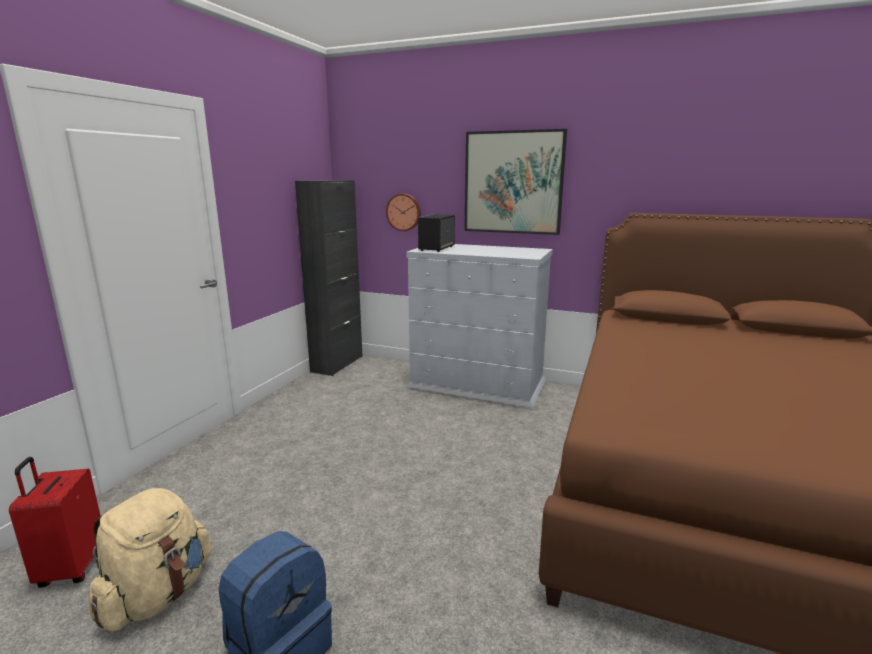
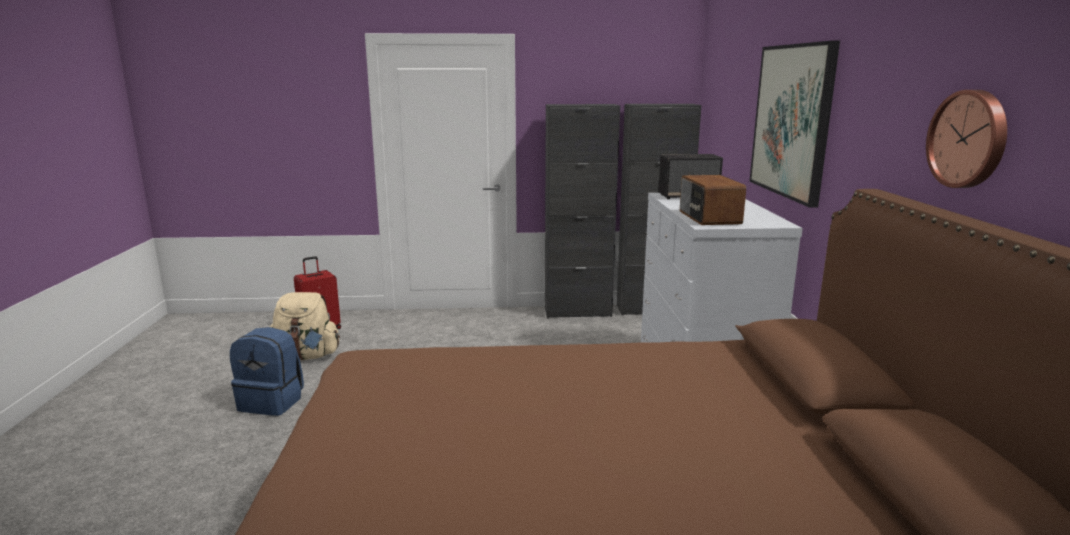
camera: 65 degrees right, 0 degrees up
(300, 389) = (577, 312): none -> black cabinet
(404, 212) = (726, 148): wall clock -> wall clock (969, 139)
(510, 254) = (708, 217): none -> radio

